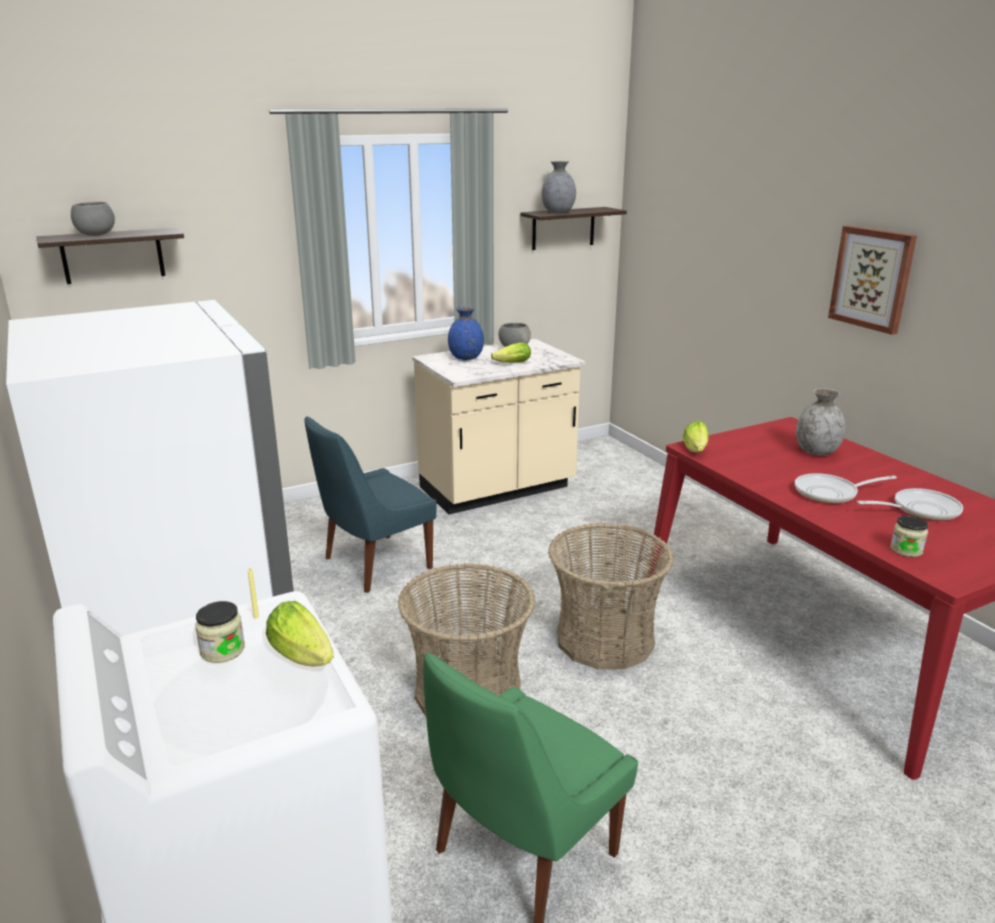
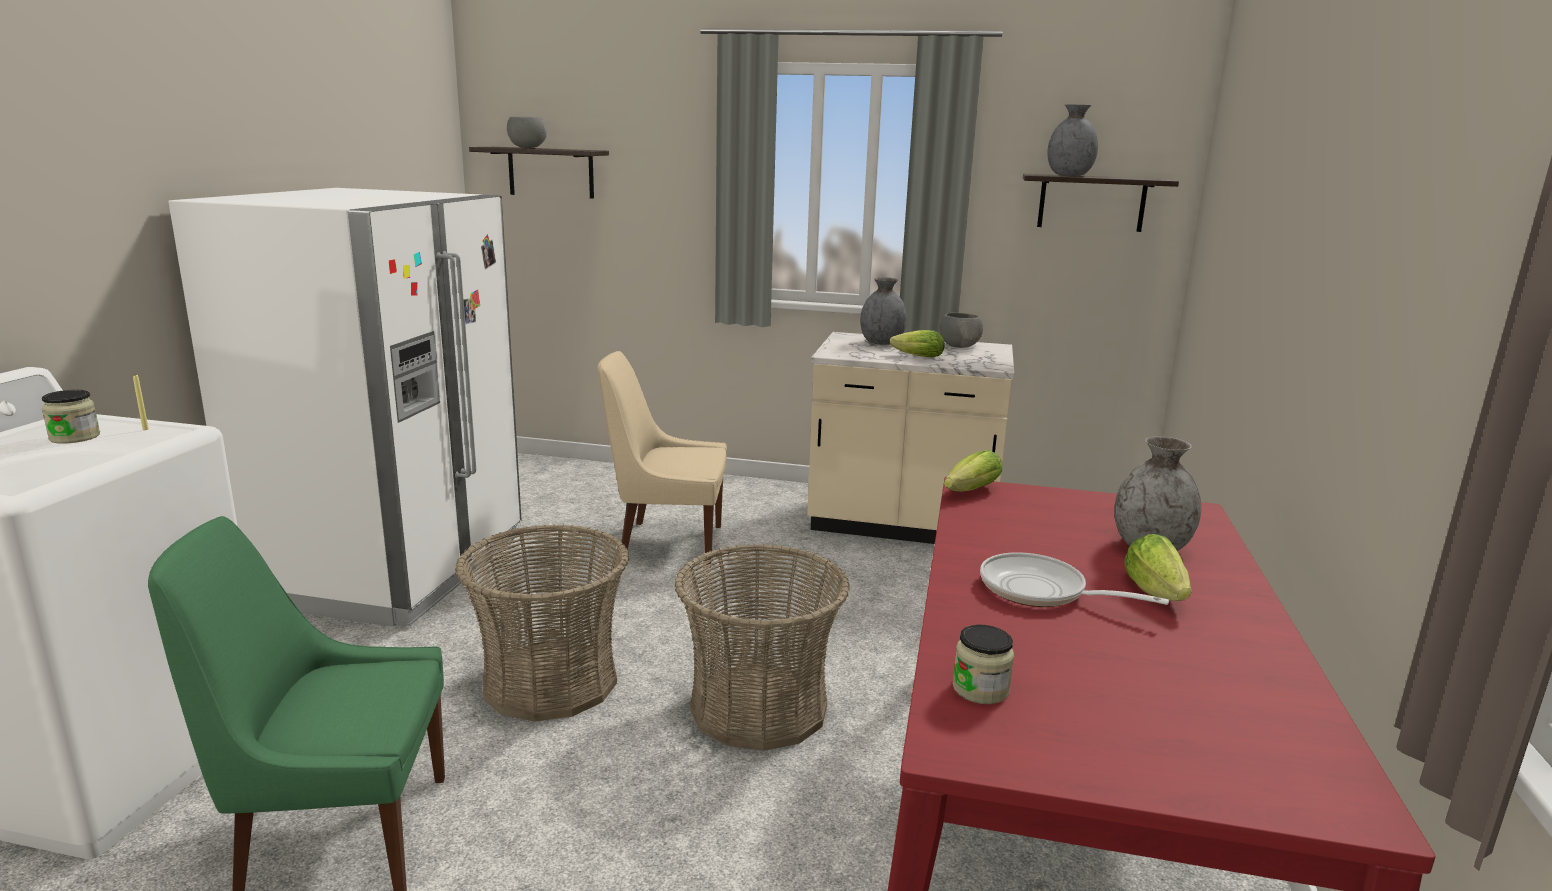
camera: 40 degrees right, 5 degrees down
(304, 656) = (88, 459): lettuce -> lettuce (1157, 593)
(374, 564) = (666, 544): blue chair -> beige chair
(466, 358) = (881, 343): blue vase -> grey vase
(872, 278) = (1351, 269): picture -> none
(920, 510) = (1143, 663): frying pan -> none

